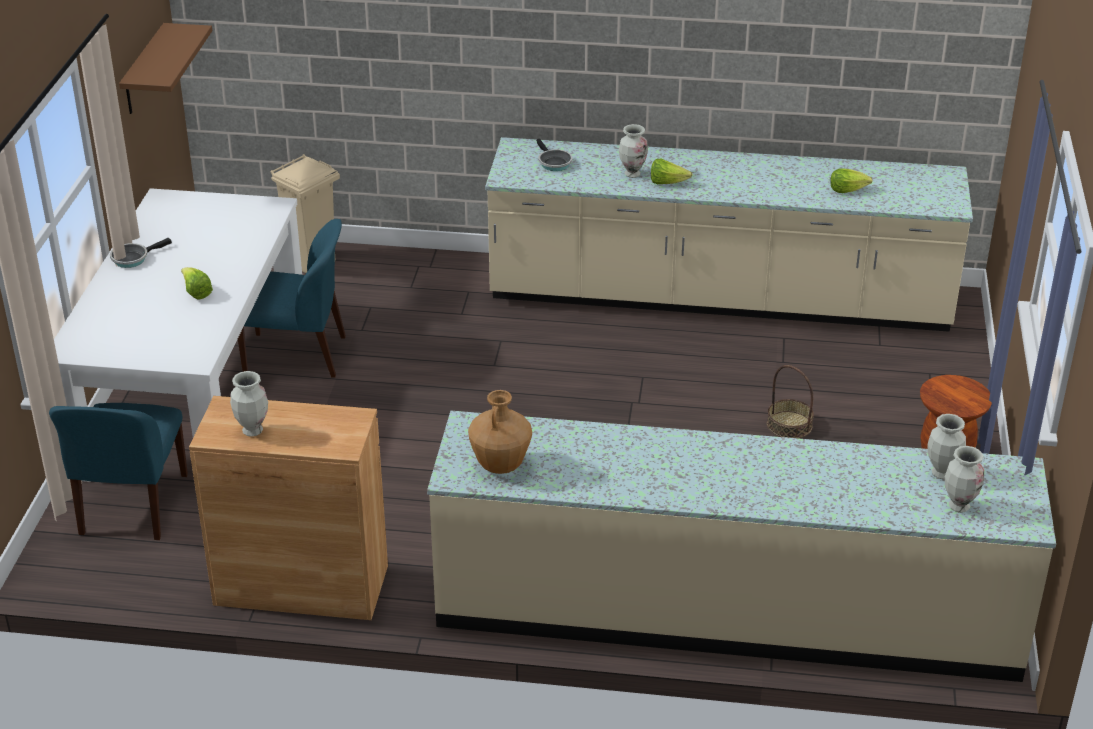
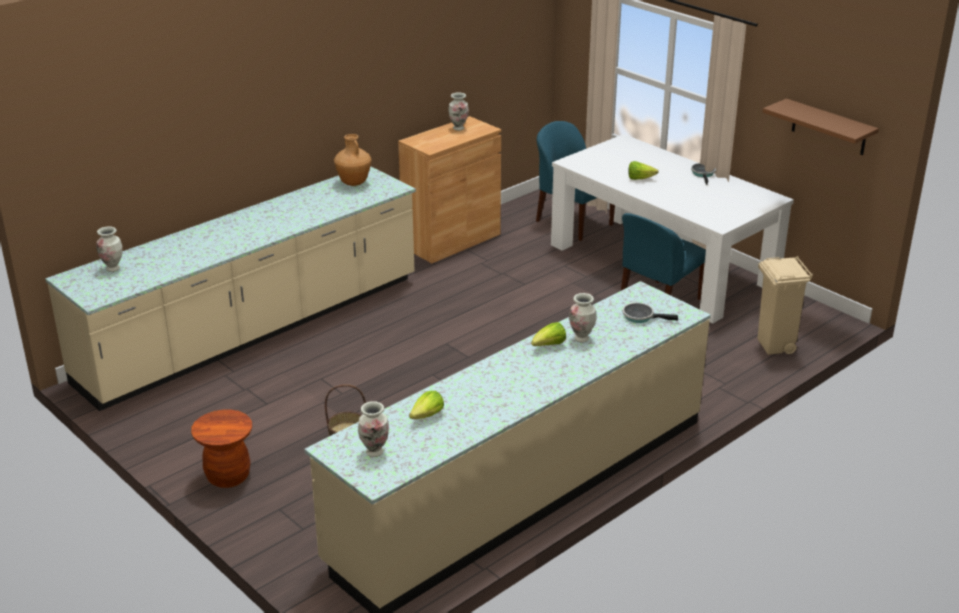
camera: 130 degrees right, 5 degrees down
(941, 473) = (138, 277): vase -> vase (374, 452)

